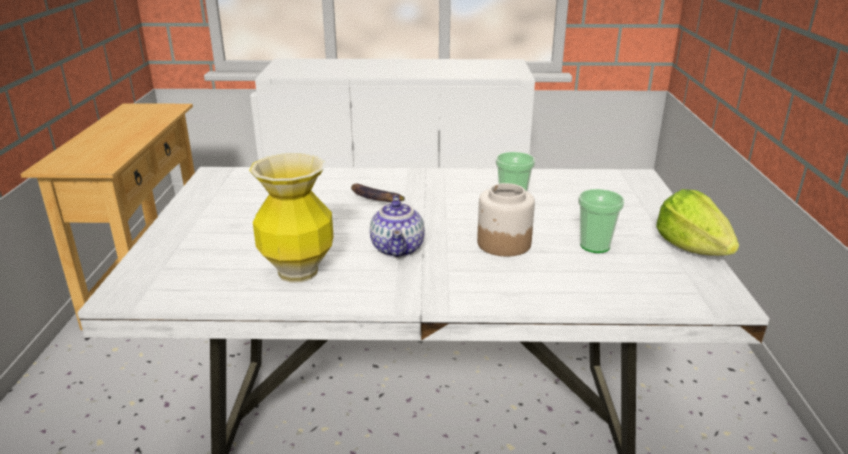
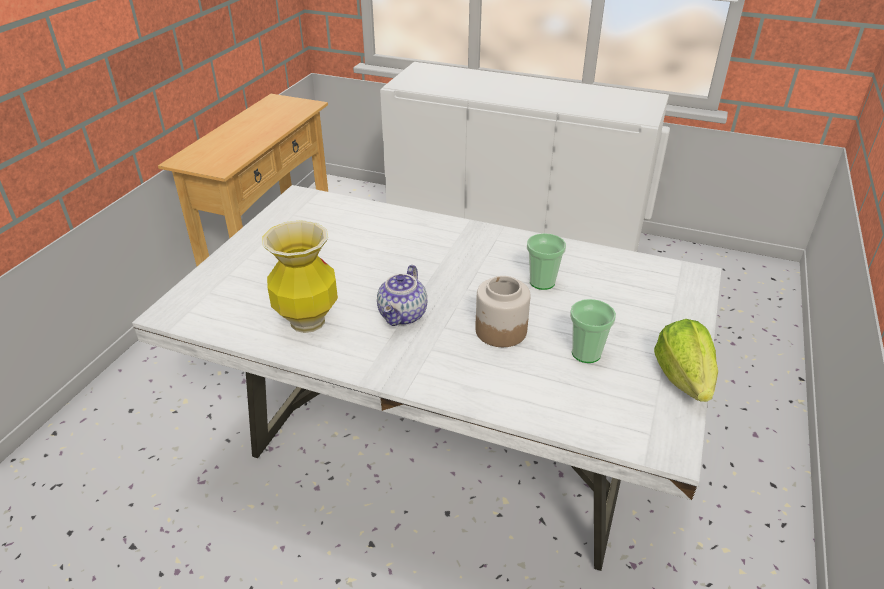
camera: 20 degrees right, 10 degrees up
(374, 198) = (417, 251): banana -> none

